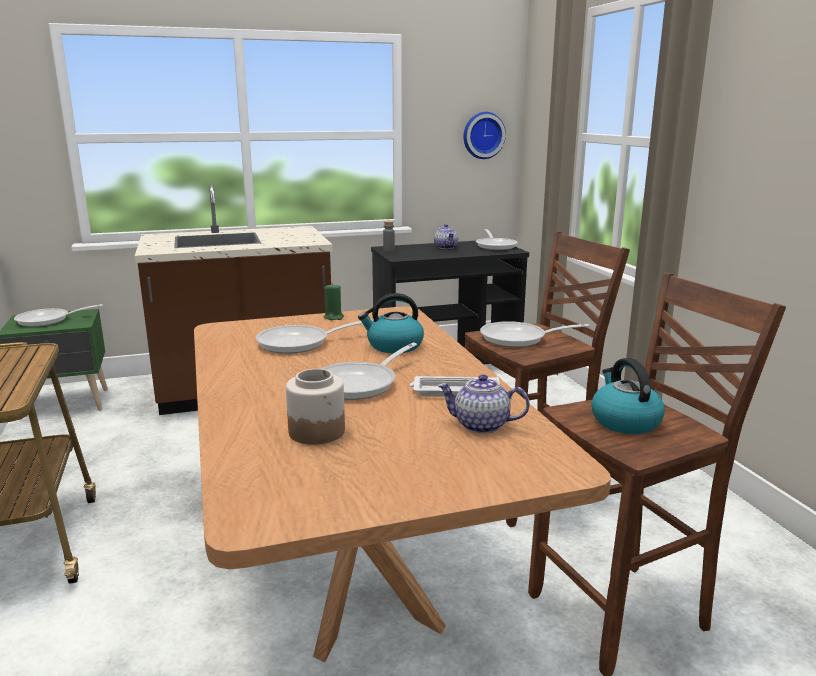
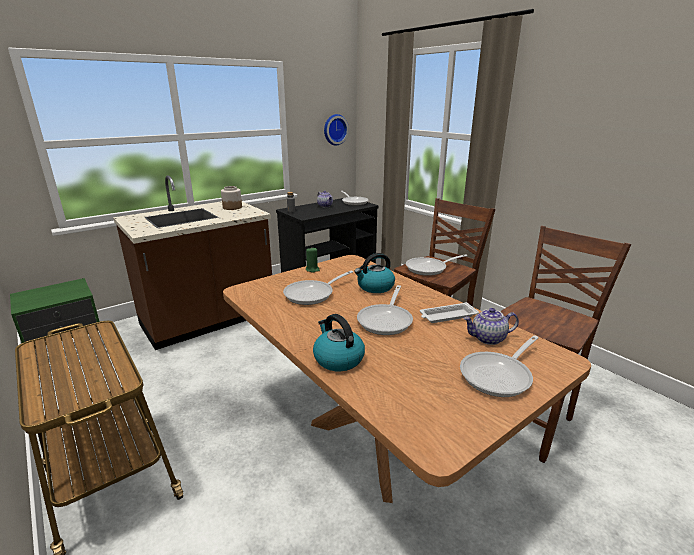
camera: 20 degrees left, 5 degrees up
(48, 320) = (48, 294): frying pan -> frying pan (499, 375)
(317, 431) = (400, 364): jar -> jar (232, 207)
(624, 421) = (540, 318): kettle -> kettle (338, 359)

